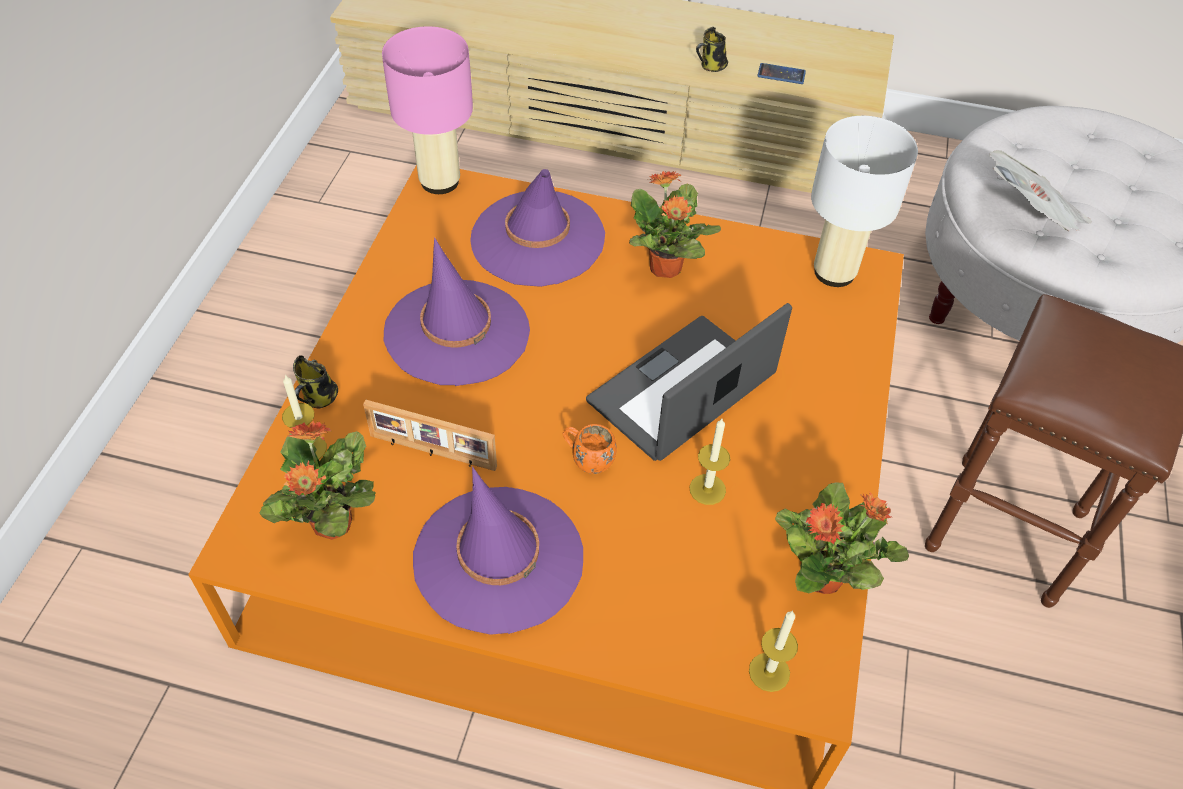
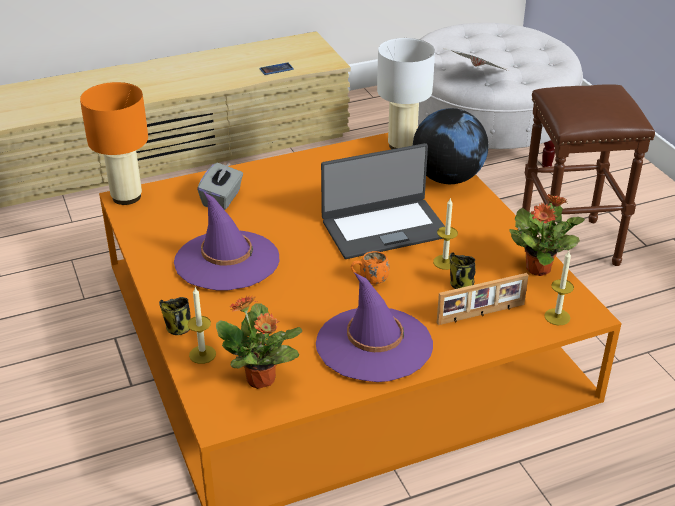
camera: 35 degrees left, 15 degrees down
(432, 453) = (280, 319): picture frame -> picture frame (481, 314)
(438, 182) = (126, 197): pink table lamp -> orange table lamp
(537, 239) = (222, 198): purple hat -> grey tissue box
(665, 269) = (312, 181): potted plant -> none
(683, 390) = (384, 228): laptop -> laptop turned 120 degrees counterclockwise
(711, 66) = (232, 79): mug -> mug (461, 285)
(845, 357) = (448, 178): none -> globe

